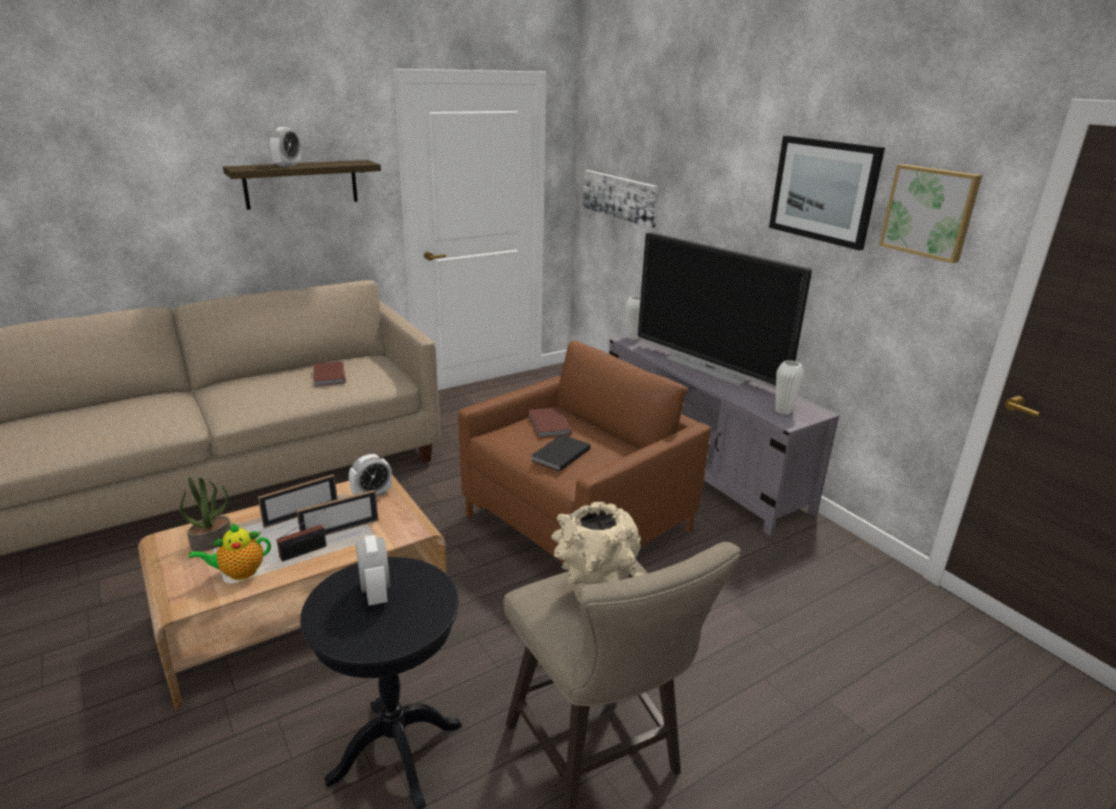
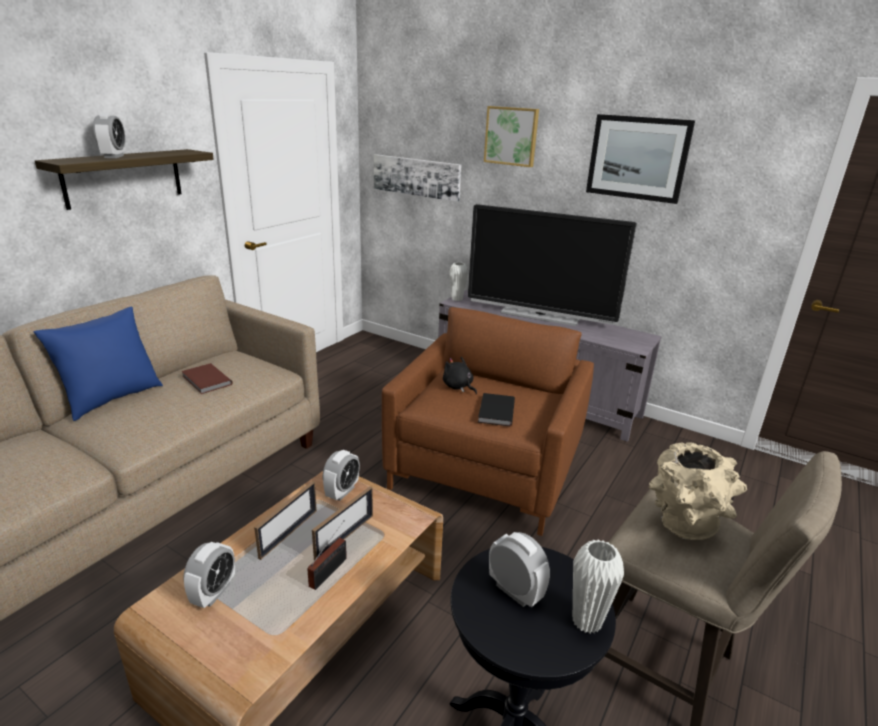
camera: 25 degrees left, 0 degrees up
(212, 541) = (214, 593): potted plant -> alarm clock
(239, 573) = (279, 618): teapot -> none
(249, 377) = (112, 399): none -> blue pillow
(548, 425) = (458, 387): brown book -> black plush toy
(783, 411) = (624, 340): white vase -> white vase (586, 621)
(930, 212) = (738, 169): picture -> picture (511, 136)

